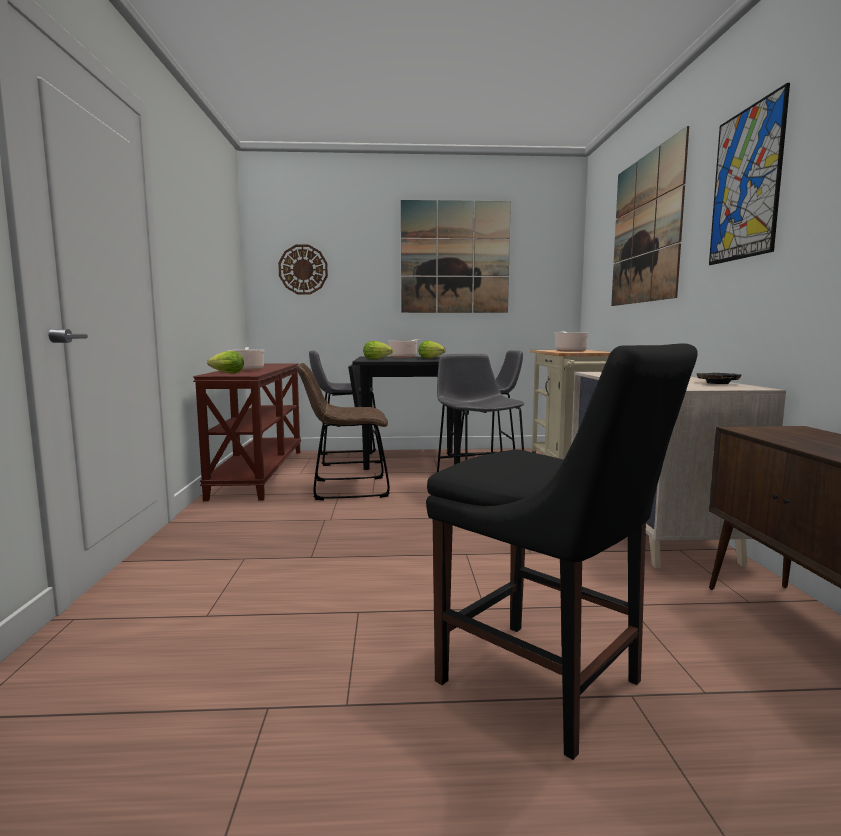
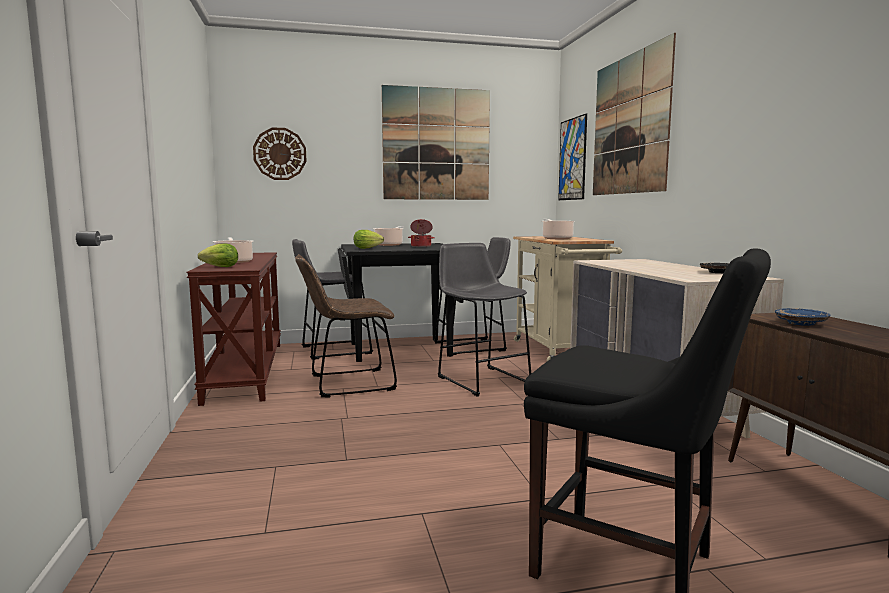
camera: 10 degrees left, 0 degrees up
(432, 358) = (421, 246): lettuce -> cooking pot
(746, 184) = (737, 91): picture -> picture (572, 159)
(785, 437) = (801, 323): none -> blue plate

